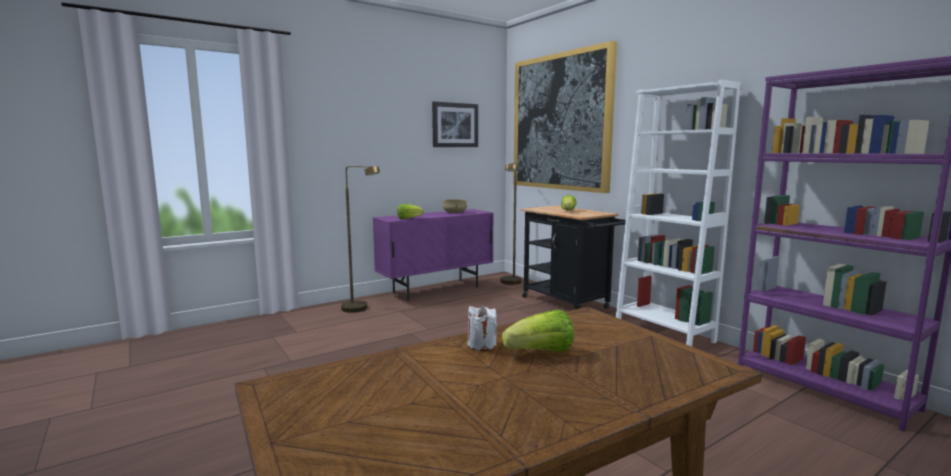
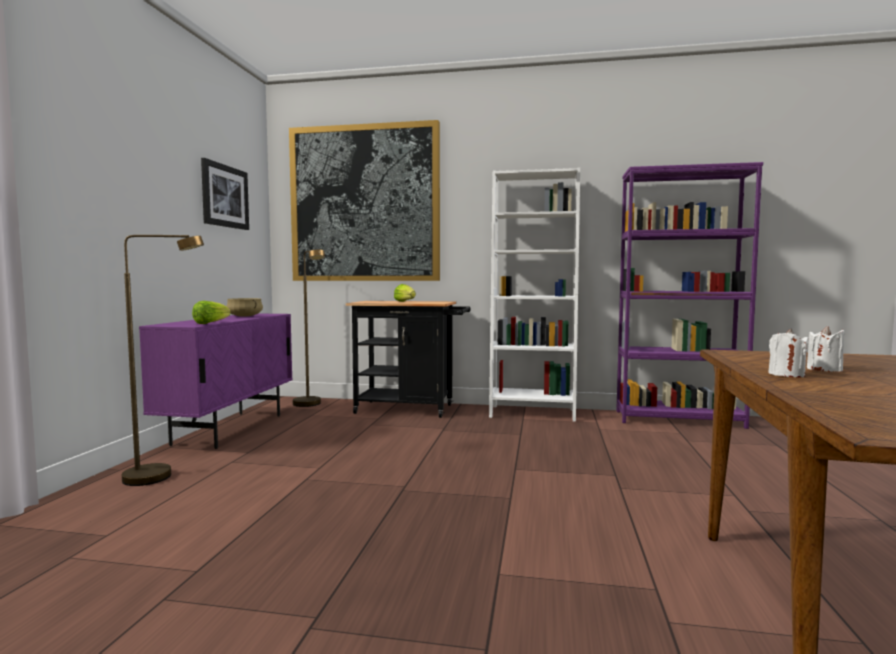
camera: 45 degrees left, 5 degrees down
(541, 352) = (824, 370): lettuce -> white candle

